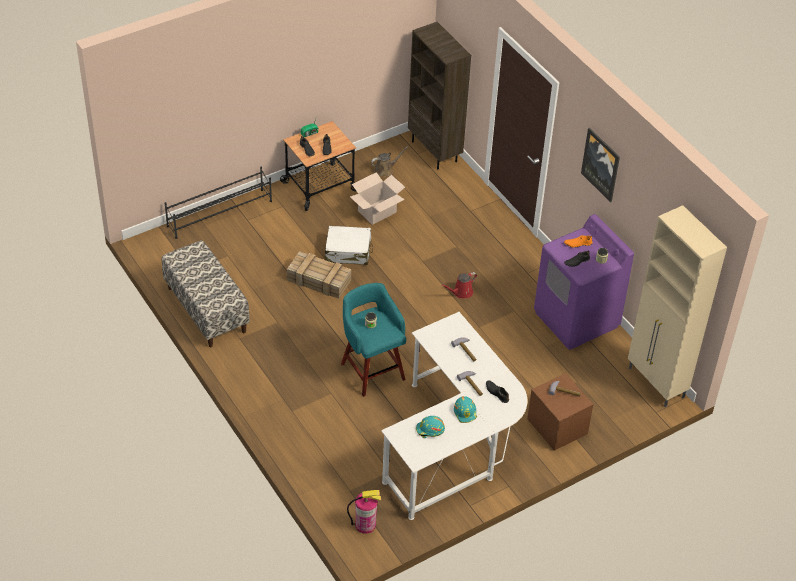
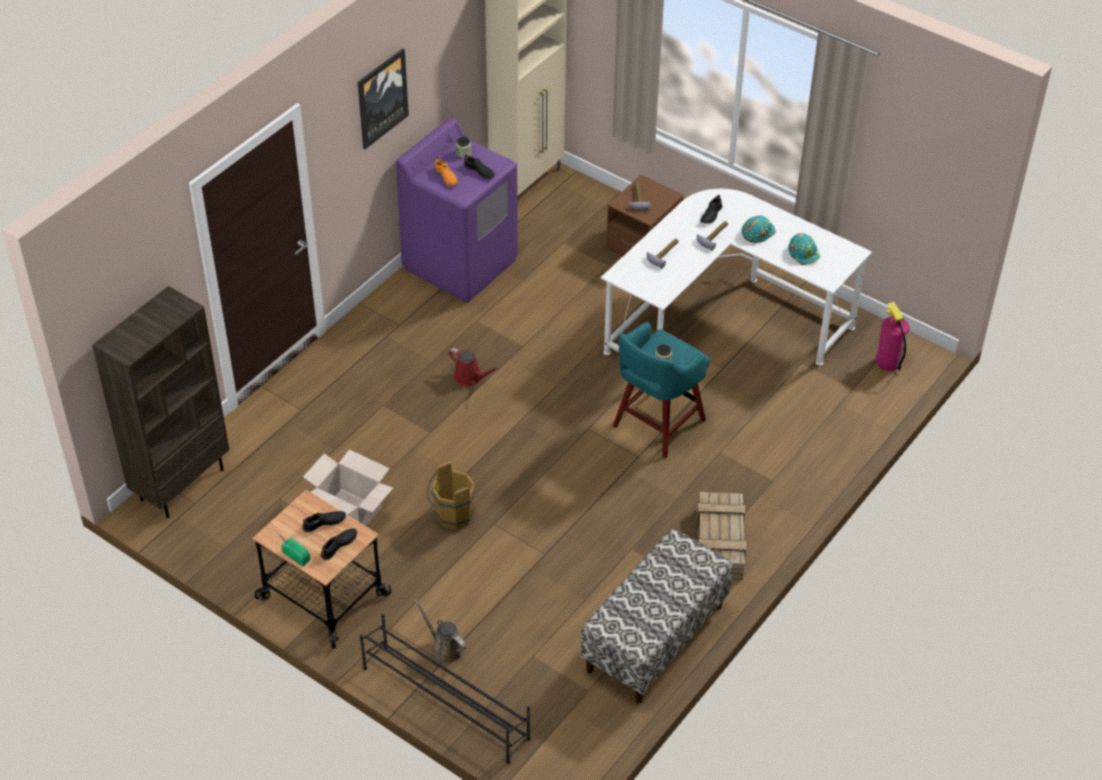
camera: 110 degrees left, 0 degrees up
(318, 280) = (527, 531): crate -> crate (720, 544)
(348, 251) = (451, 516): white suitcase -> brown bucket
(385, 170) = (250, 529): brown watering can -> brown watering can (445, 647)

